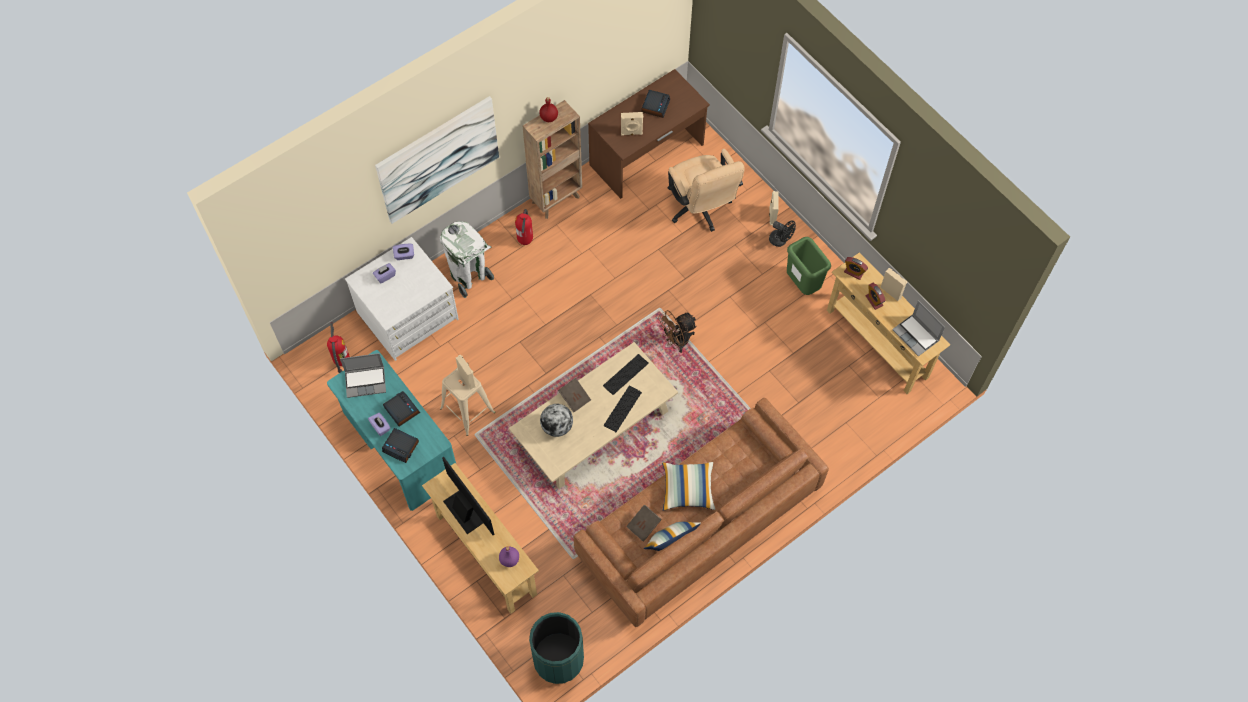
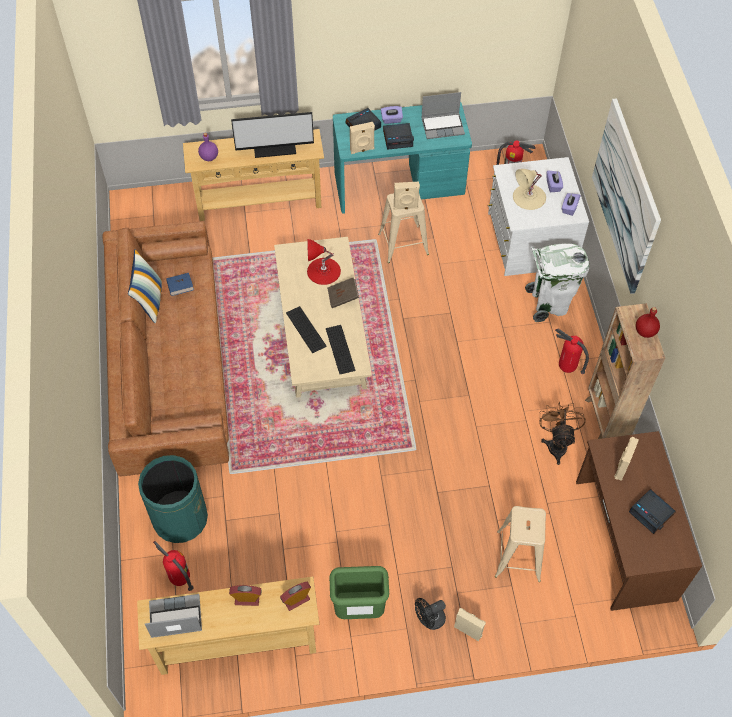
camera: 120 degrees right, 5 degrees down
(366, 381) = (443, 126): laptop -> laptop turned 120 degrees counterclockwise
(408, 288) = (529, 197): none -> beige table lamp
(557, 426) = (323, 271): globe -> red table lamp
(558, 659) = (136, 212): green trash can -> green trash can (180, 518)
(643, 525) = (181, 289): brown book -> blue book
(676, 341) = (367, 445): brown fan -> brown fan (557, 443)
(687, 489) = (188, 339): pillow -> none
(700, 209) = (518, 556): beige office chair -> beige stool
(860, 406) = (180, 579): none -> fire extinguisher
(891, 292) = (245, 626): beige speaker -> beige speaker (362, 150)

